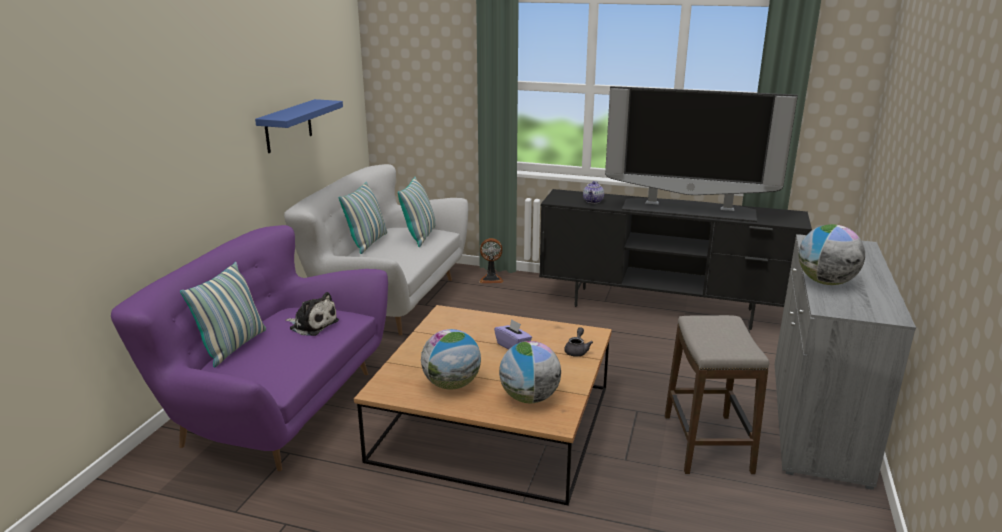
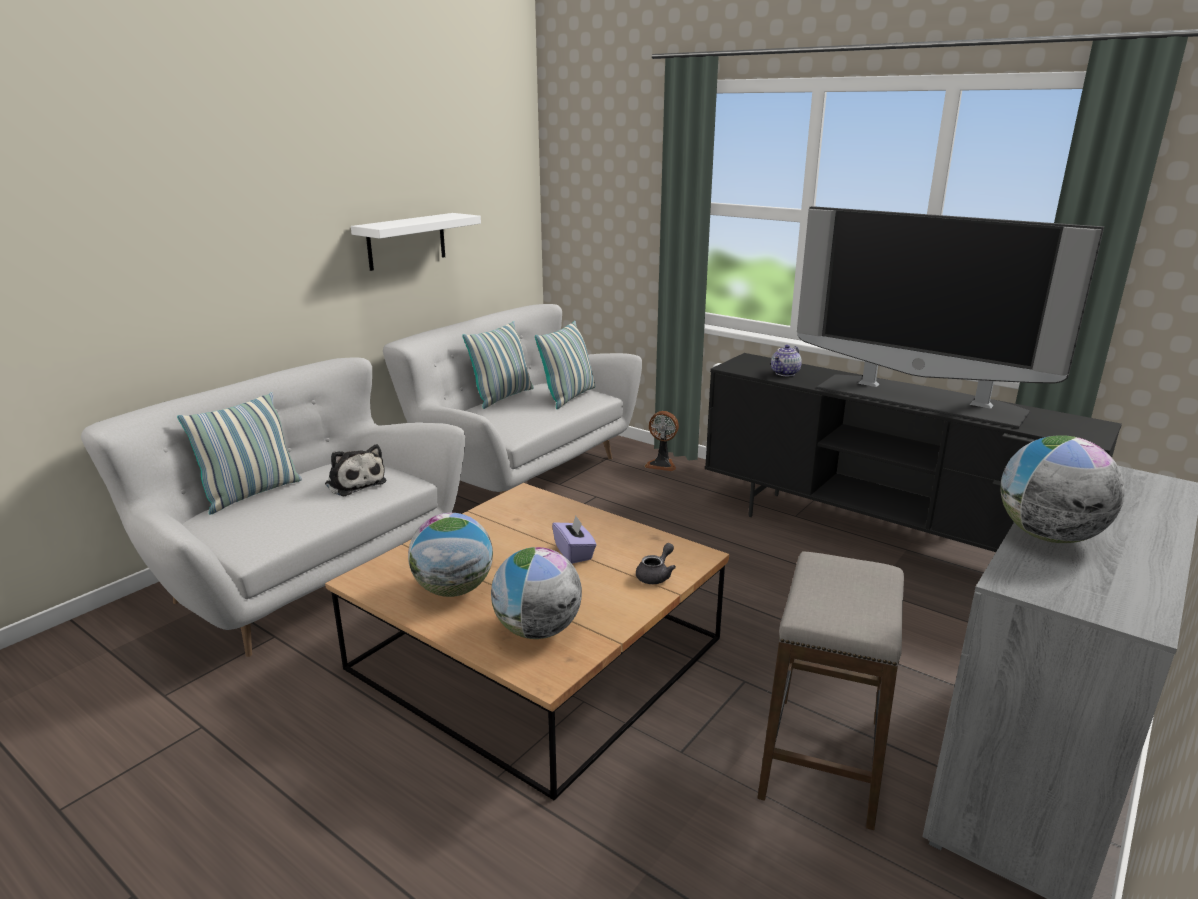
camera: 20 degrees right, 0 degrees up
(275, 407) = (303, 576): purple sofa -> white sofa
(288, 126) = (406, 241): blue shelf -> white shelf

